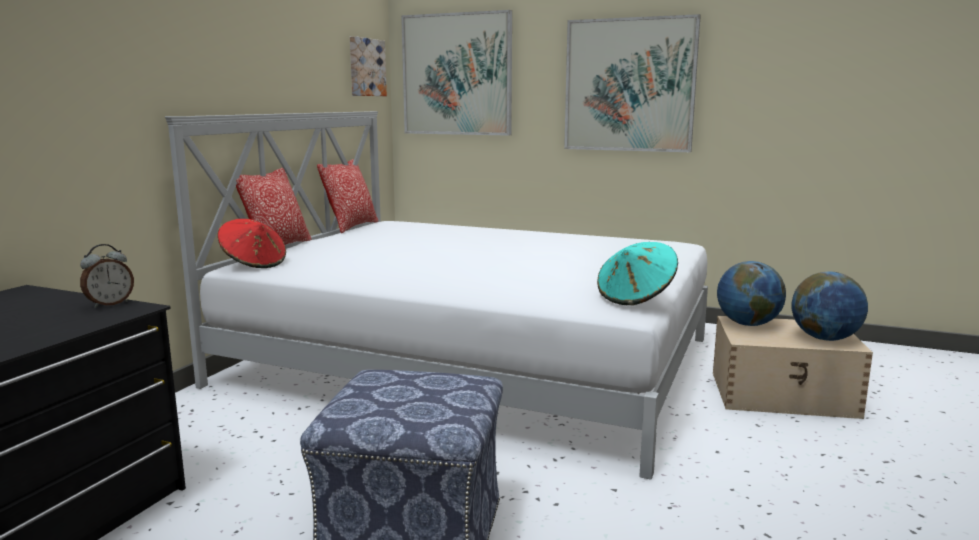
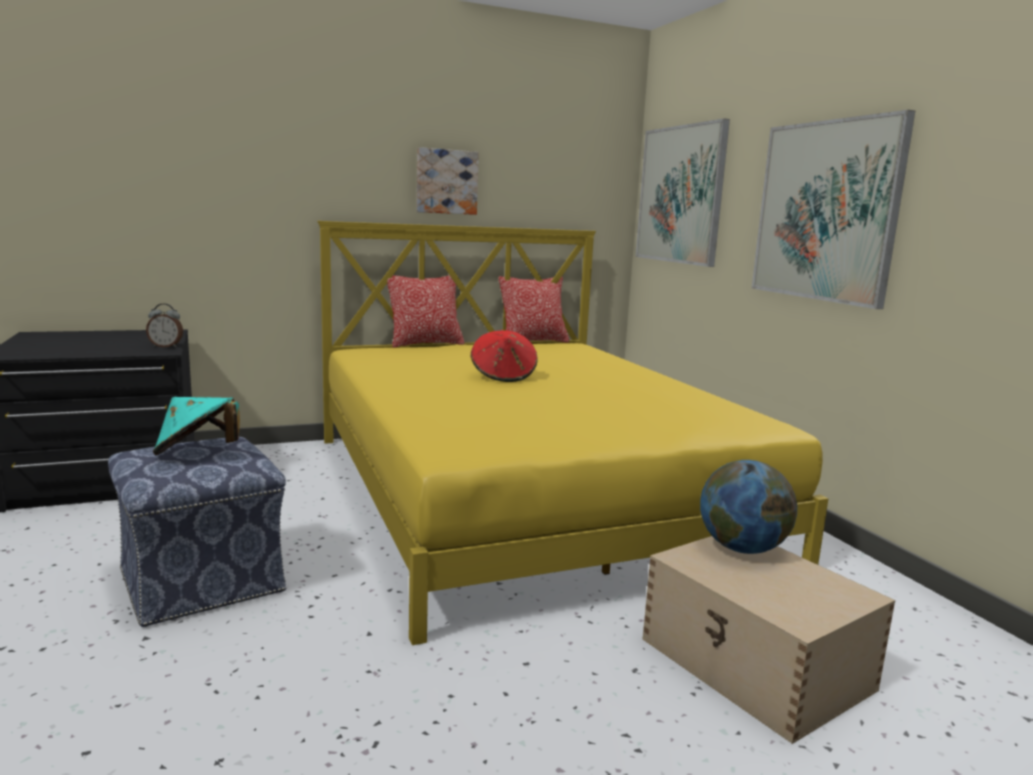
camera: 45 degrees right, 0 degrees up
(254, 264) = (364, 350): red hat -> red hat (503, 376)
(365, 67) = (593, 186): picture -> picture (446, 182)
(472, 362) = (523, 495): white bed -> yellow bed
(636, 297) = (483, 447): turquoise hat -> turquoise hat (197, 452)
(825, 338) = (791, 602): globe -> none

